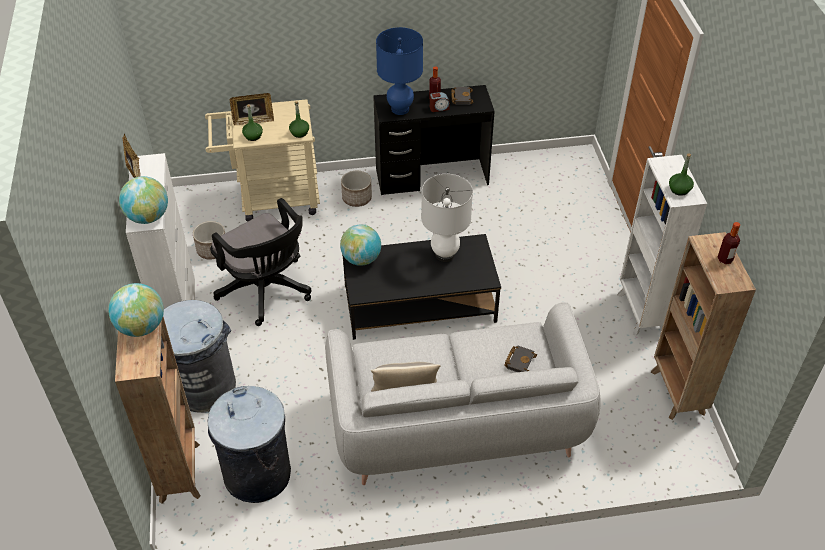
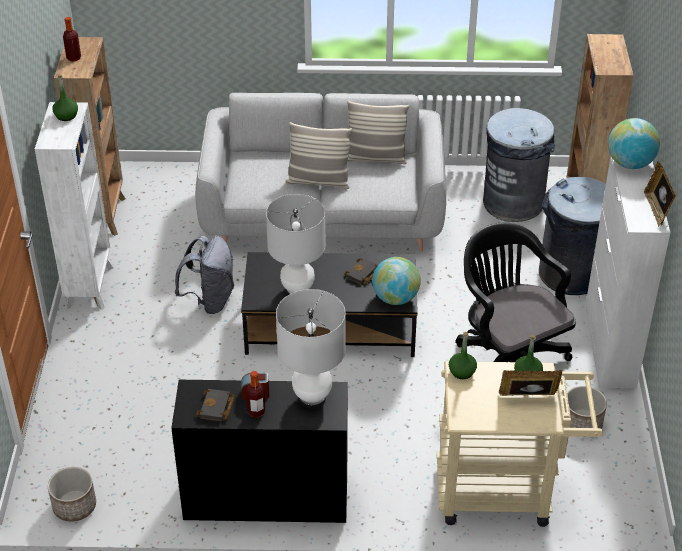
camera: 170 degrees left, 5 degrees down
(141, 327) = (610, 64): globe -> none
(357, 198) = (382, 475): planter -> planter (74, 506)
(400, 109) = (312, 398): blue table lamp -> white table lamp
(457, 356) = (318, 181): none -> pillow
(519, 360) = (261, 169): black book -> black book (362, 274)
(531, 314) = (210, 300): none -> grey backpack

